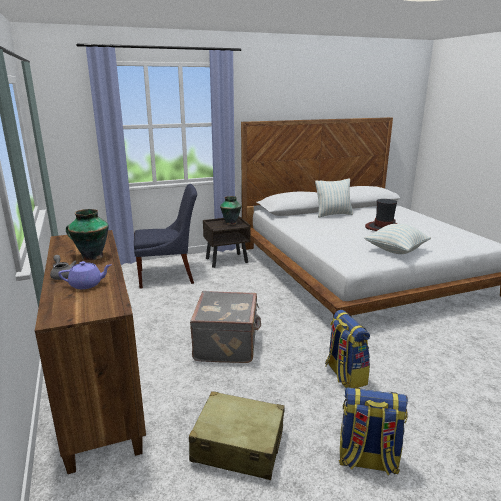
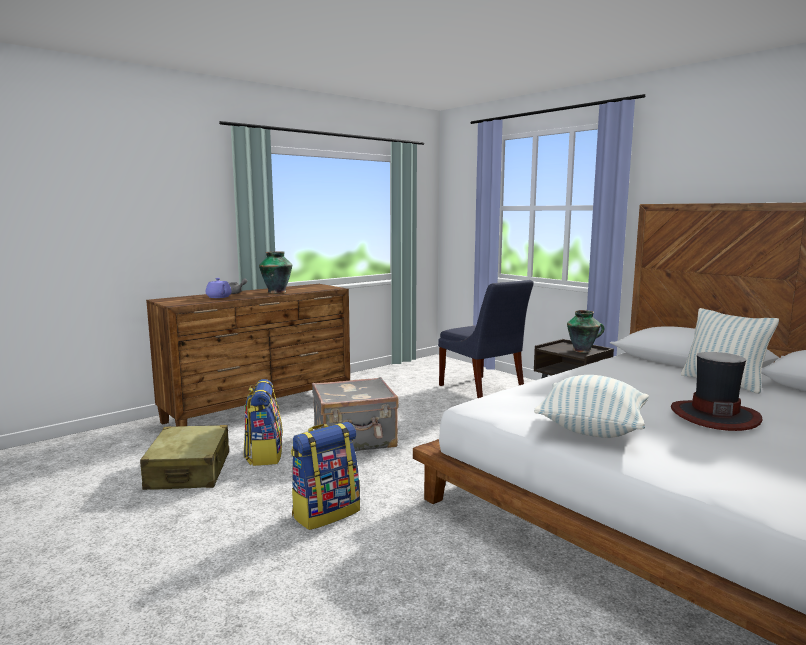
camera: 70 degrees right, 10 degrees down
(367, 460) = (165, 538): backpack -> backpack (264, 455)

